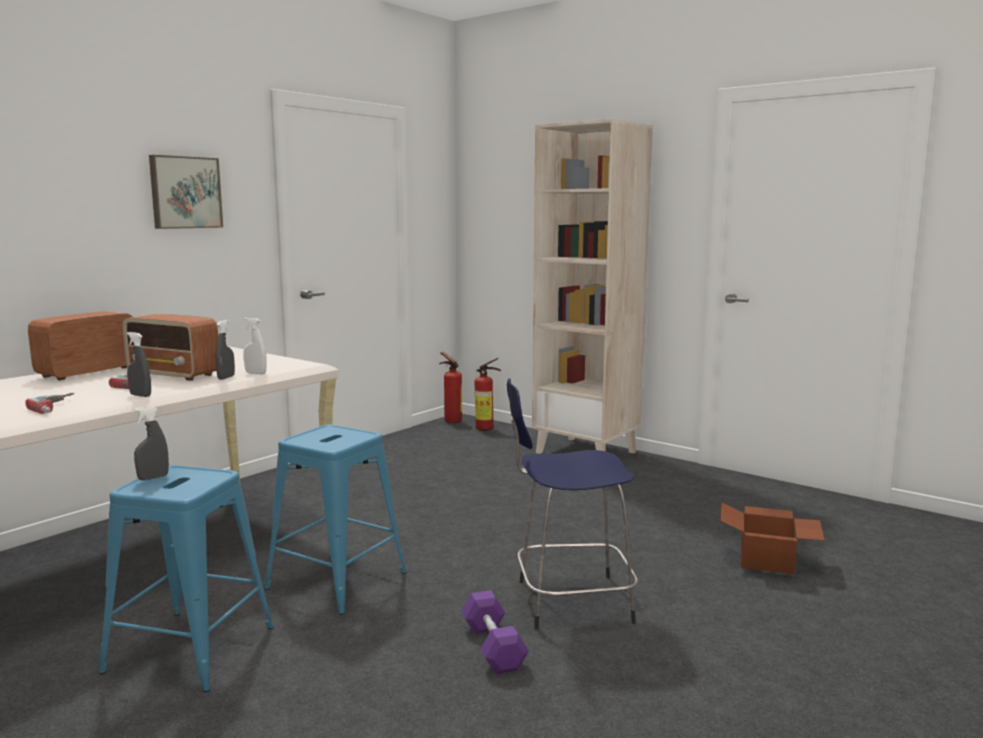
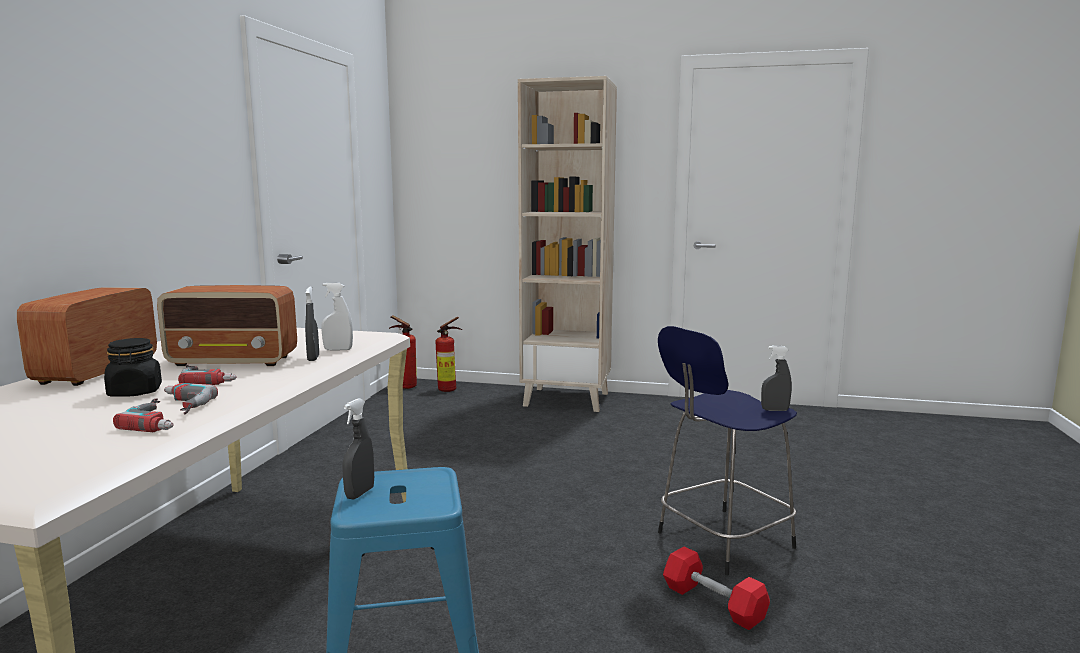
camera: 25 degrees left, 0 degrees up
(79, 388) = (135, 392): none -> black jar
(82, 400) = (177, 406): none -> power drill
(140, 395) = (249, 391): grey spray bottle -> grey spray bottle (775, 410)
(185, 192) = (165, 133): picture -> none
(337, 581) = (483, 574): blue stool -> none
(493, 647) = (713, 603): purple dumbbell -> red dumbbell
(768, 561) = (819, 469): cardboard box -> none

